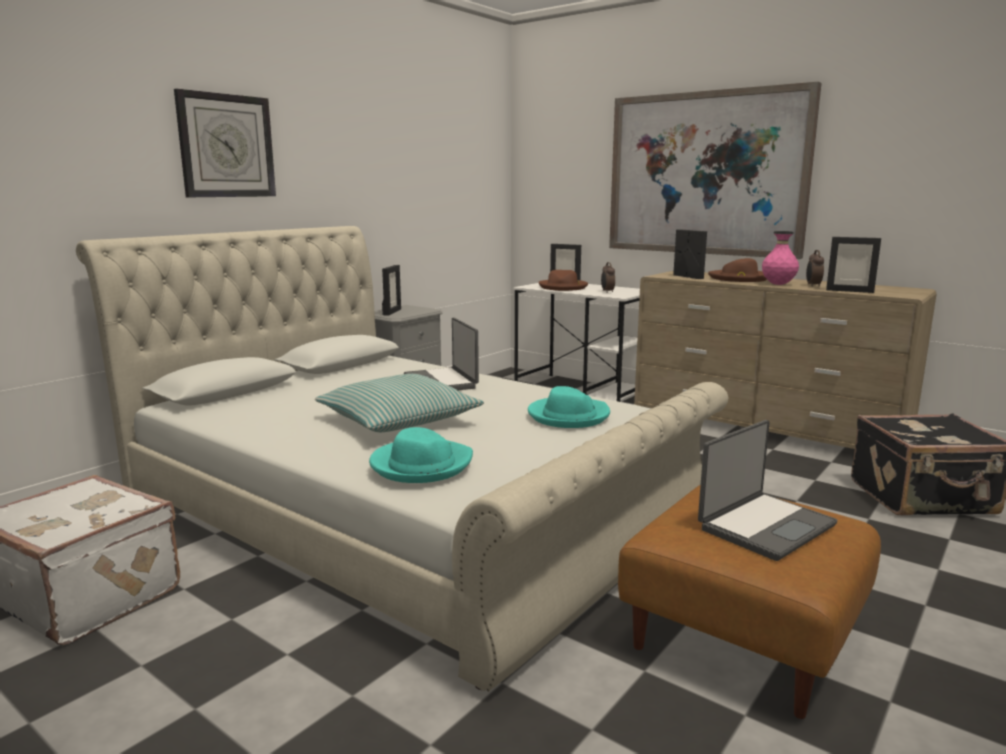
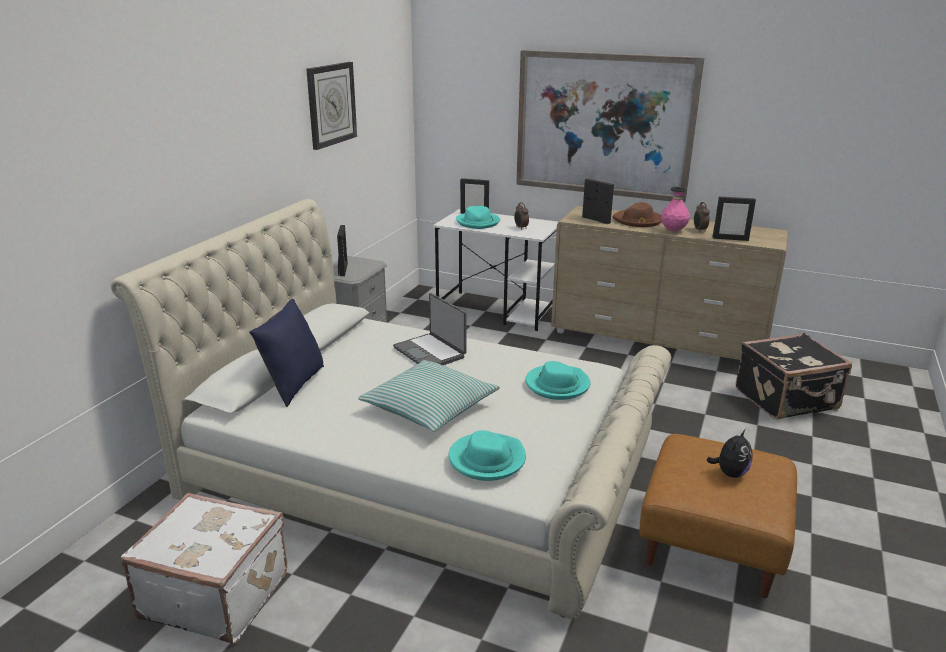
camera: 15 degrees left, 10 degrees up
(226, 146) = (206, 151): wall clock -> wall clock (331, 104)
(270, 394) = (293, 385): none -> blue pillow
(563, 287) = (478, 222): brown hat -> turquoise hat
(764, 526) = (730, 473): laptop -> plush toy

